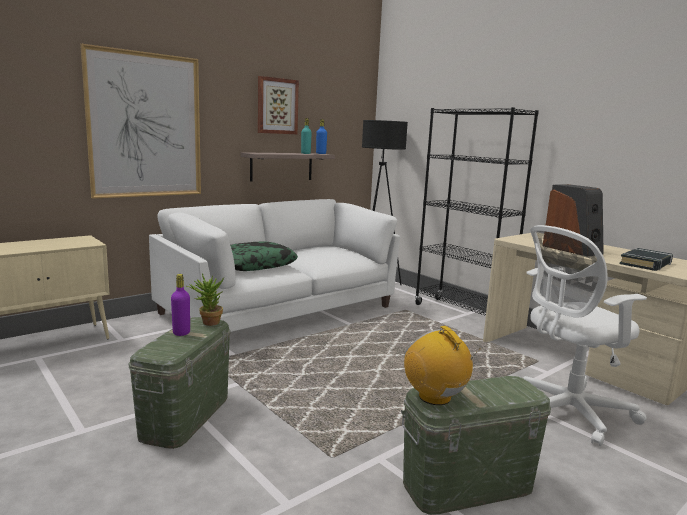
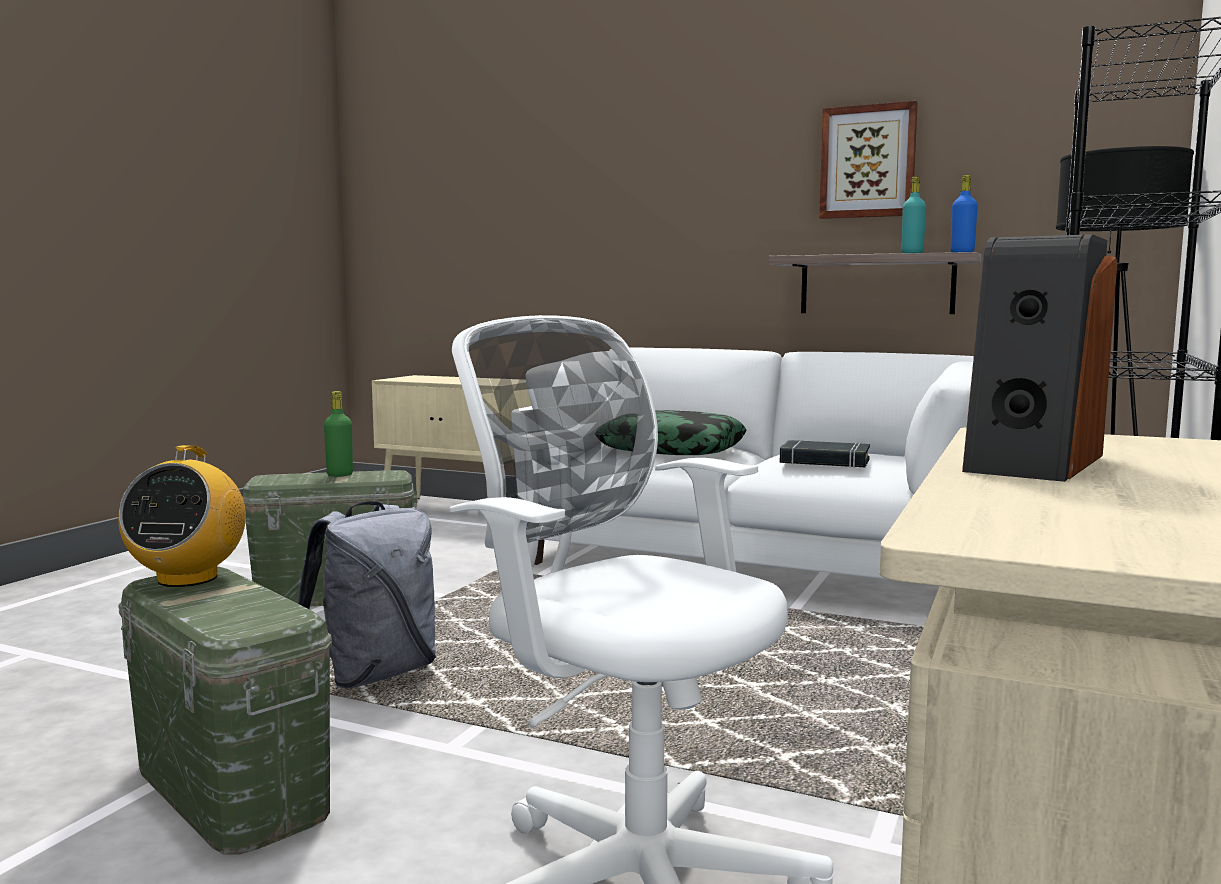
camera: 65 degrees right, 5 degrees down
(145, 126) = (623, 222): picture -> none
(181, 333) = (340, 475): purple bottle -> green bottle
(207, 323) = (387, 476): potted plant -> none
(345, 425) = (375, 674): none -> grey backpack
(435, 397) = (187, 578): radio -> radio turned 150 degrees clockwise
(646, 264) = (1041, 511): black book -> black book (824, 461)

